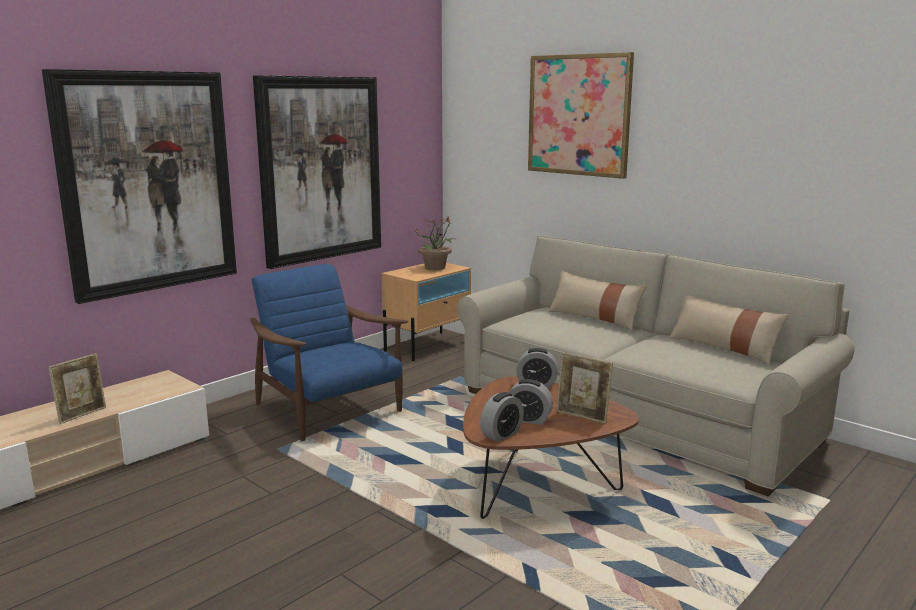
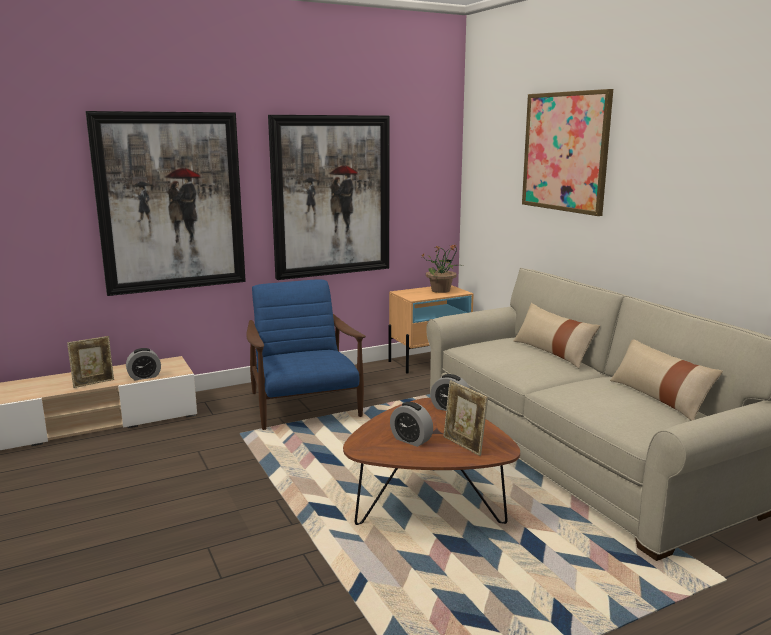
camera: 20 degrees right, 0 degrees up
(501, 434) = (374, 450): alarm clock -> alarm clock (144, 377)

